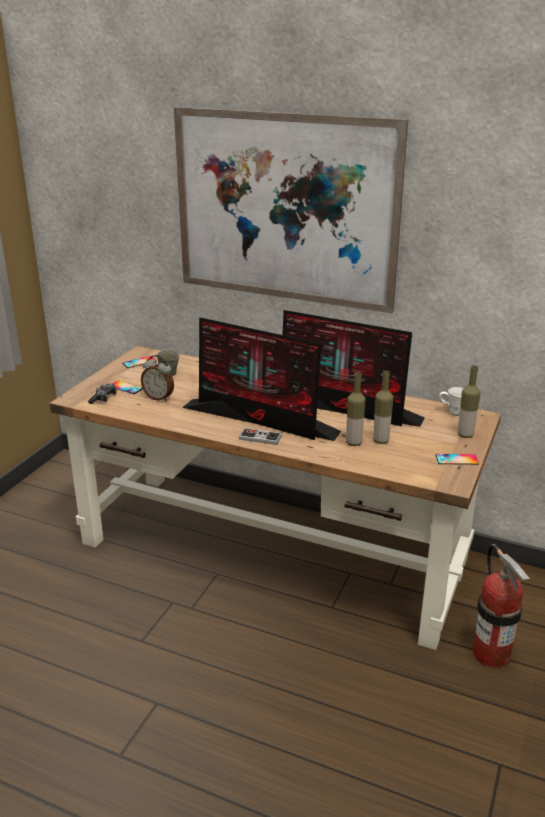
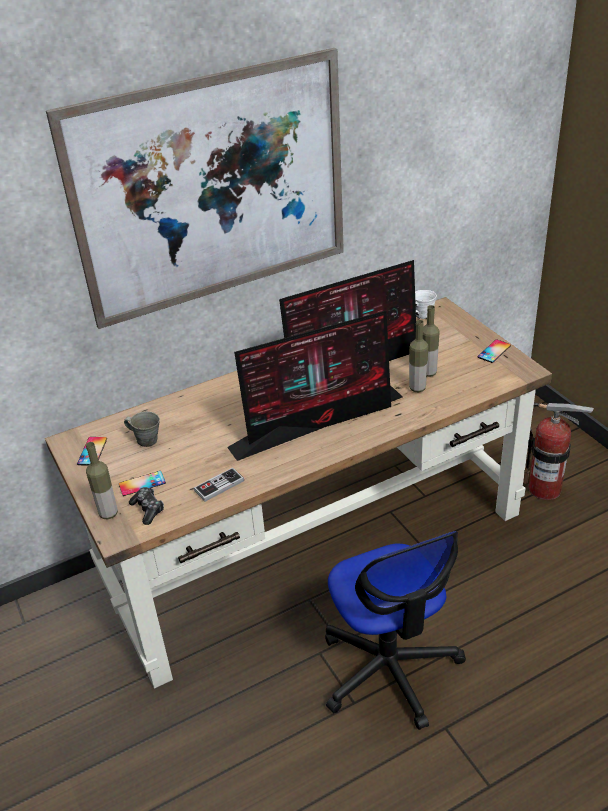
camera: 50 degrees left, 10 degrees up
(159, 397) = (196, 468): alarm clock -> none
(188, 645) = (389, 669): none -> office chair
(260, 438) = (353, 436): game controller -> game controller (219, 486)
(465, 435) = (461, 329): bottle -> bottle (108, 513)

